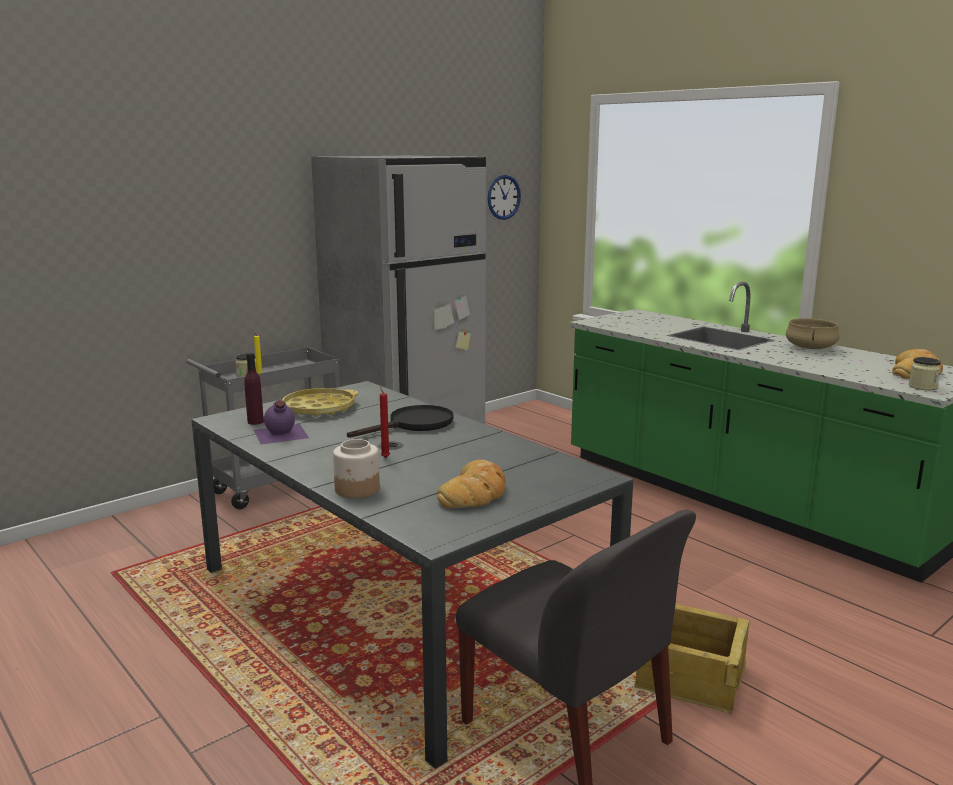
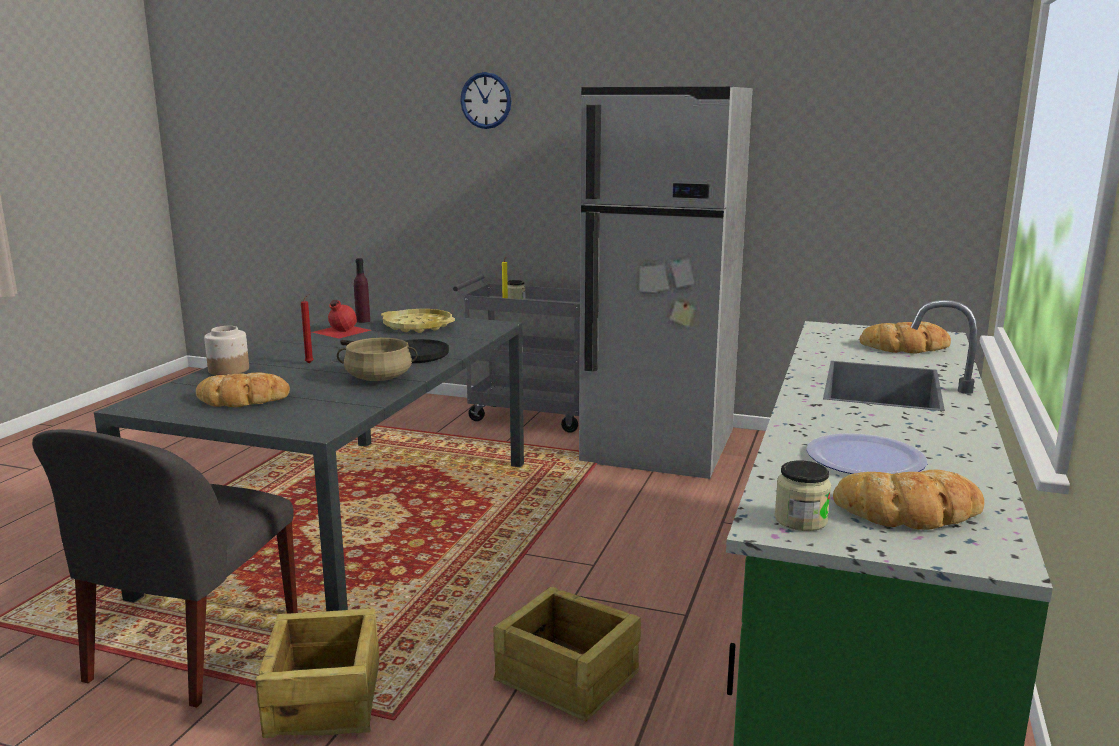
camera: 60 degrees right, 0 degrees up
(280, 434) = (340, 331): purple bottle -> red bottle
(503, 197) = (927, 149): wall clock -> wall clock (486, 100)
(654, 321) = (906, 347): none -> bread
(715, 581) = (567, 678): none -> crate
(811, 348) = (936, 434): beige cooking pot -> beige cooking pot (378, 378)
(842, 363) = (864, 459): none -> plate

